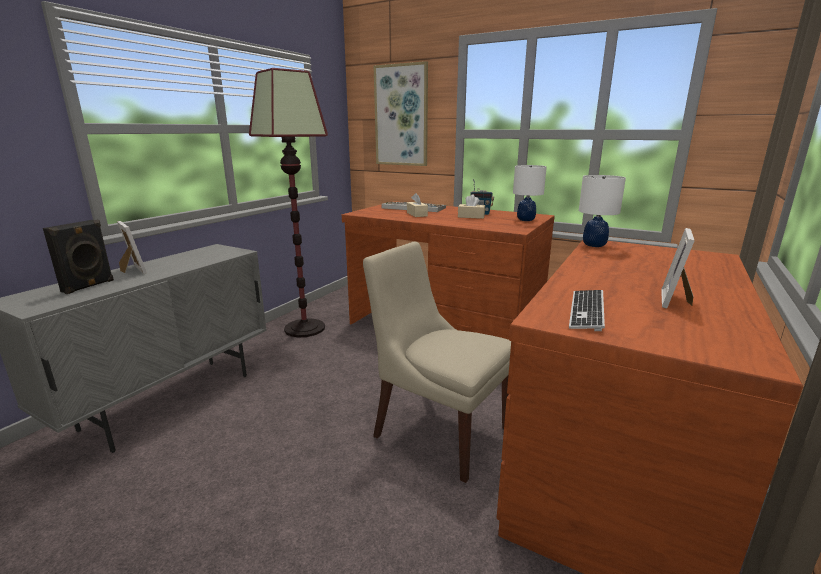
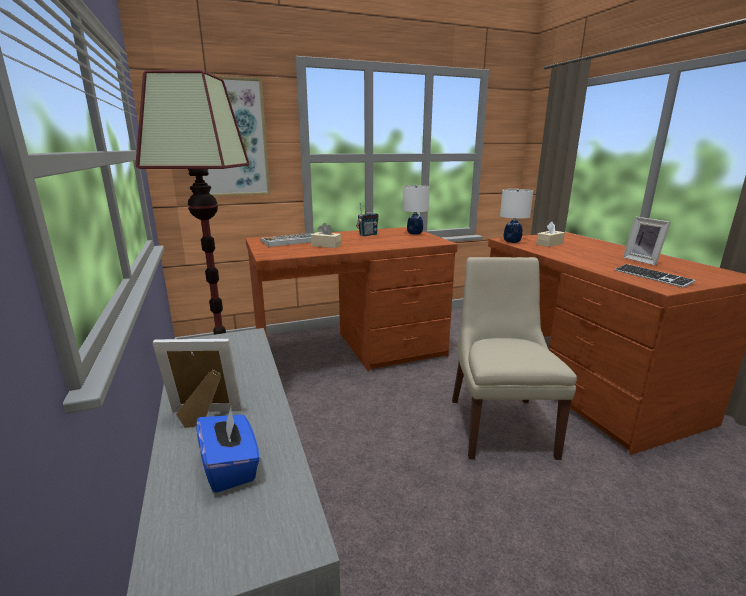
camera: 50 degrees left, 0 degrees up
(89, 286) = (231, 467): black speaker -> blue tissue box
(437, 430) = (499, 424): beige chair -> beige chair turned 105 degrees clockwise
(471, 216) = (372, 238): beige tissue box -> beige tissue box (549, 244)

